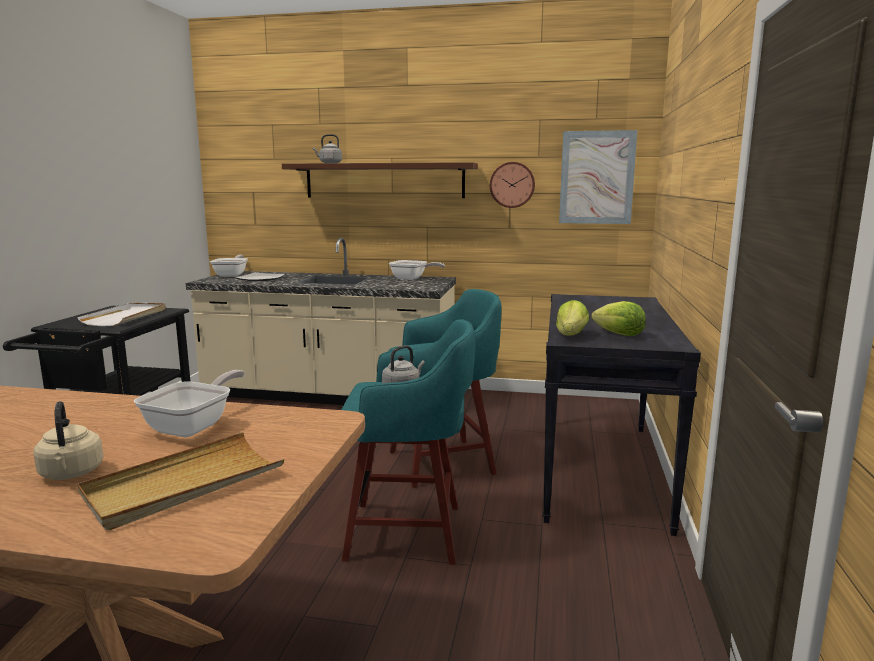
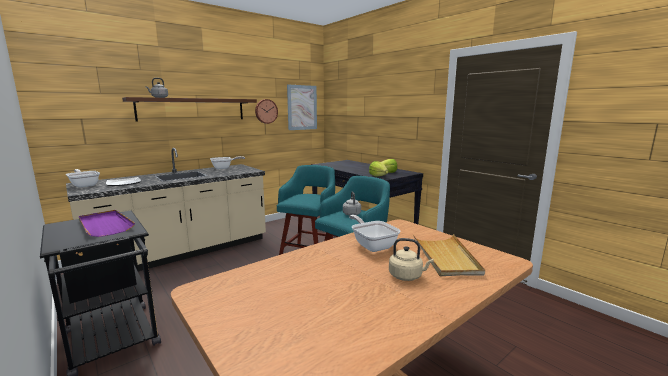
camera: 50 degrees left, 0 degrees up
(126, 317) = (105, 225): white tray -> purple tray

